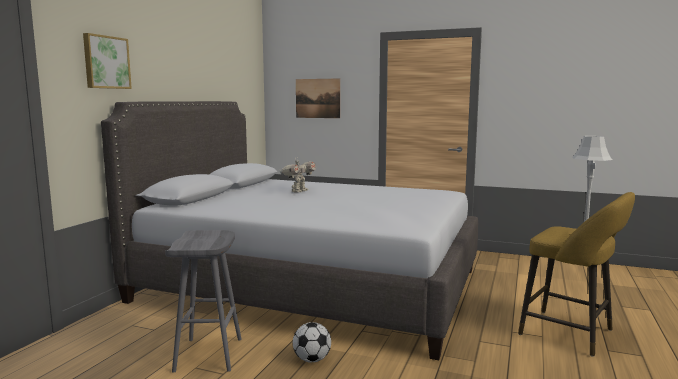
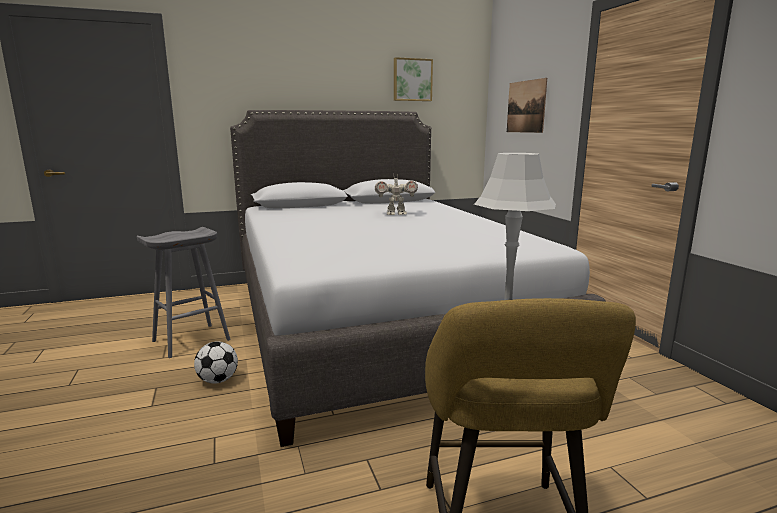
camera: 50 degrees right, 5 degrees up
(106, 62) = (241, 74): picture -> picture (412, 80)

